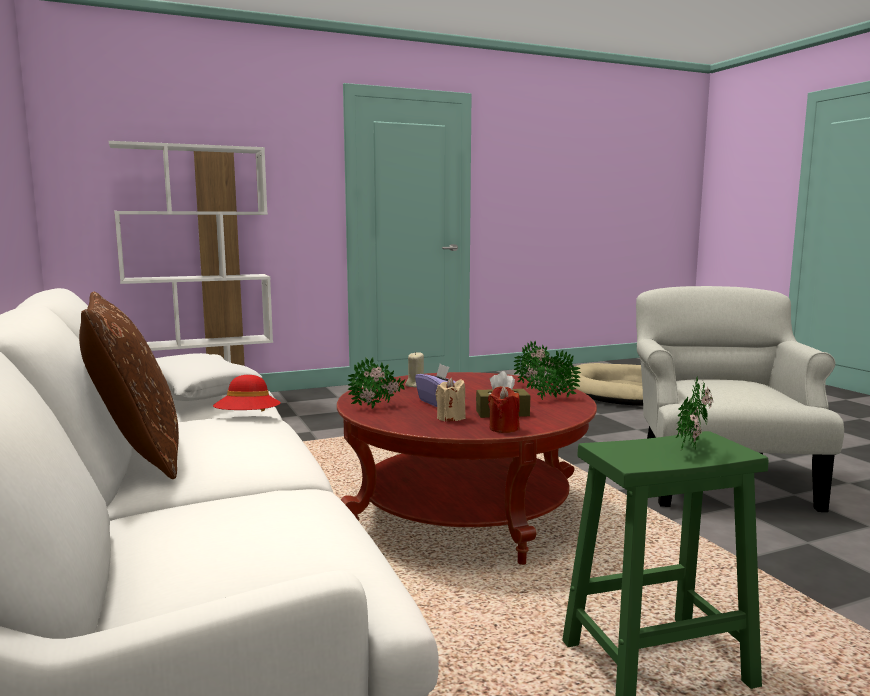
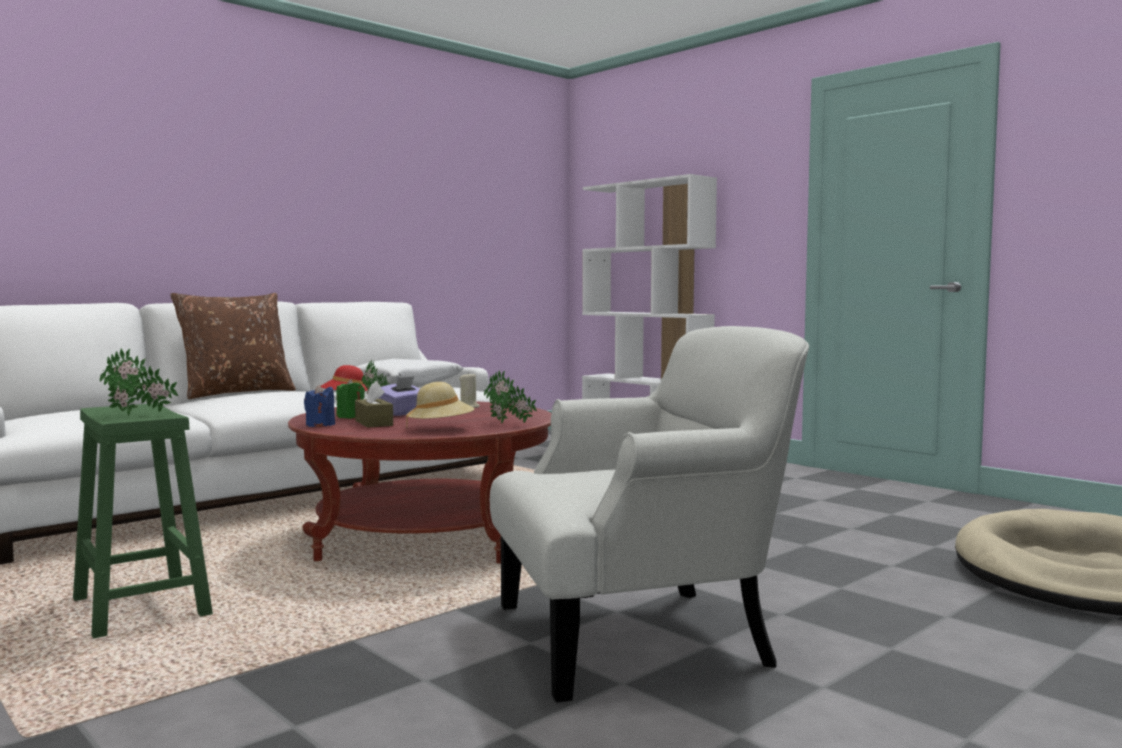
camera: 70 degrees right, 5 degrees down
(451, 418) = (350, 417): beige candle -> green candle
(503, 428) = (320, 425): red candle -> blue candle
(551, 399) = (440, 429): potted plant -> beige hat

